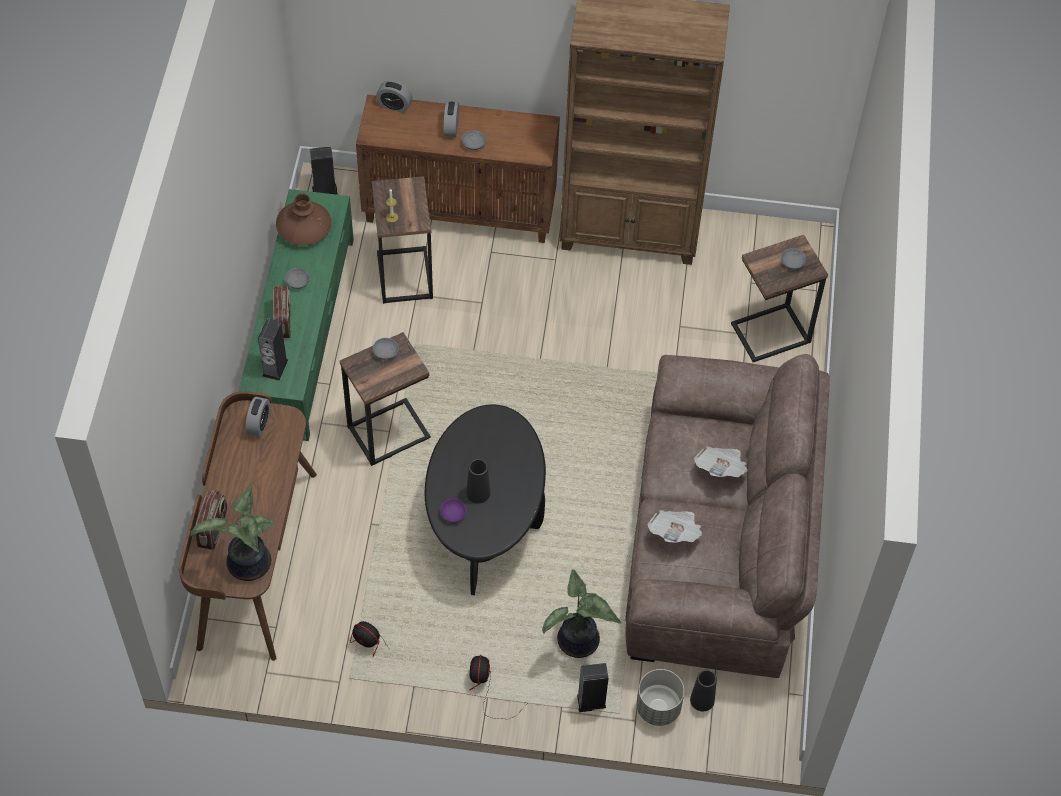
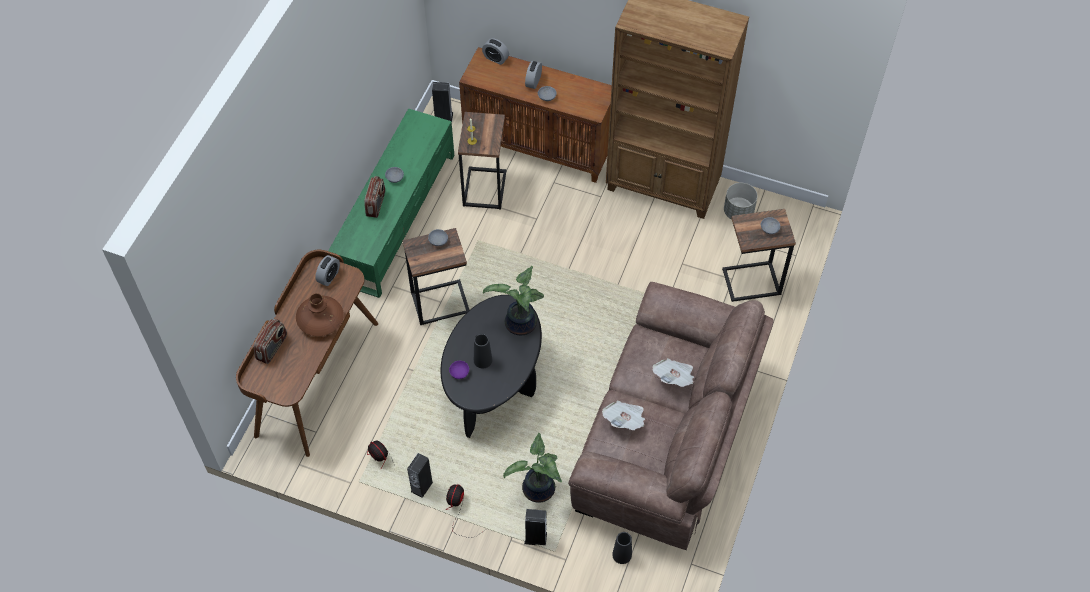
camera: 15 degrees right, 0 degrees up
(248, 566) = (289, 381): potted plant -> potted plant (519, 325)
(275, 367) = (360, 238): speaker -> speaker (422, 487)
(304, 229) = (411, 139): brown vase -> brown vase (320, 320)
(657, 707) = (586, 553): grey planter -> grey planter (738, 212)

